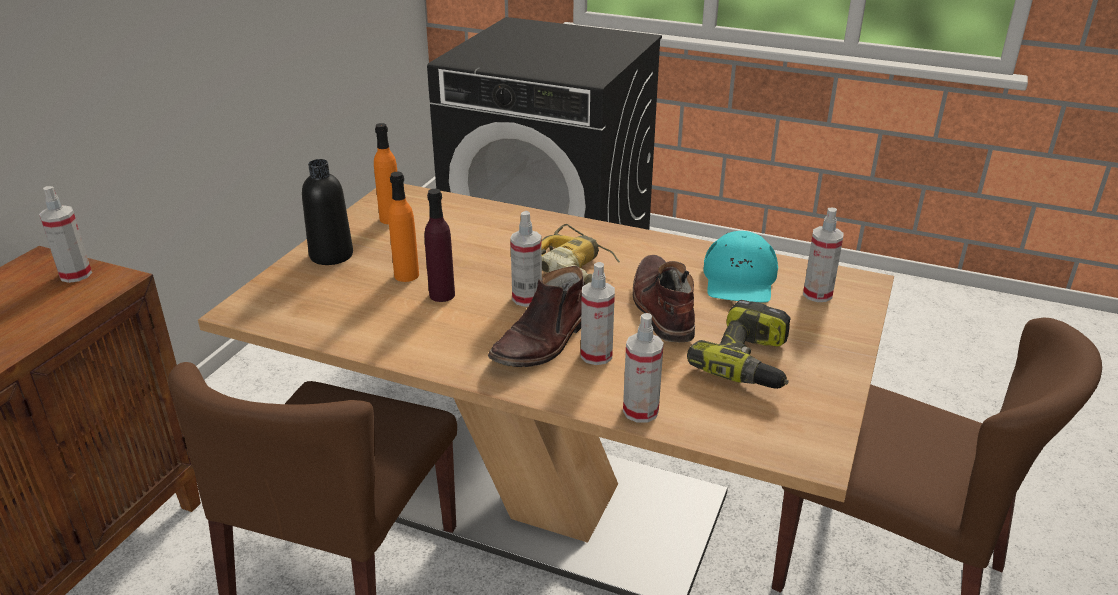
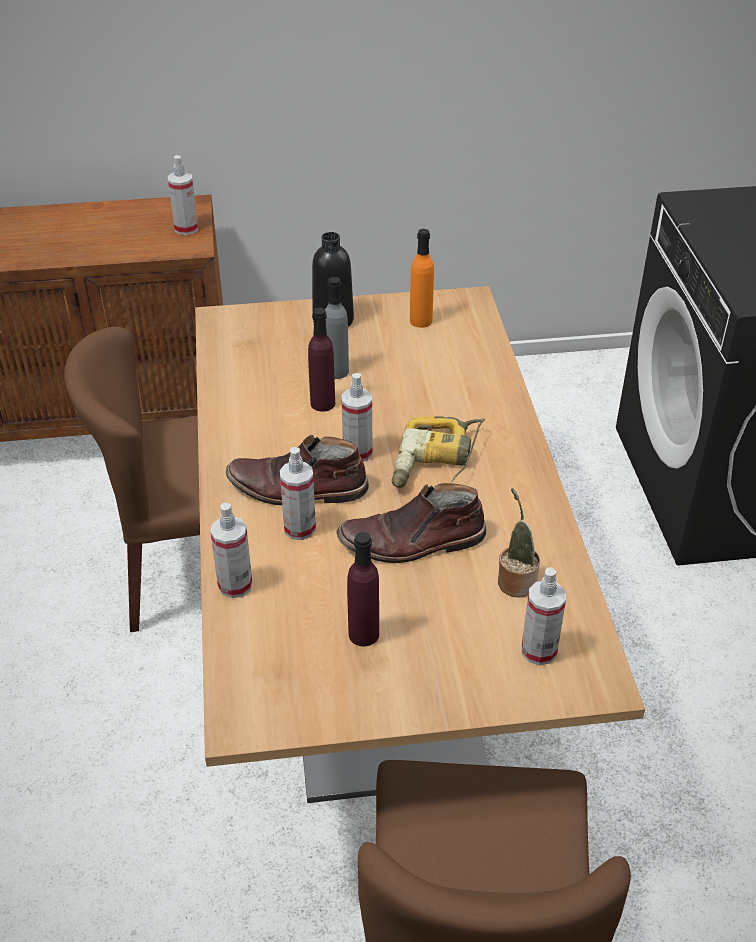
camera: 60 degrees right, 10 degrees up
(406, 275) = (337, 371): orange bottle -> grey bottle
(661, 308) = (412, 542): brown boot -> brown boot turned 150 degrees counterclockwise
(739, 280) = (515, 580): turquoise cap -> potted plant
(750, 362) = (363, 634): power drill -> purple bottle

